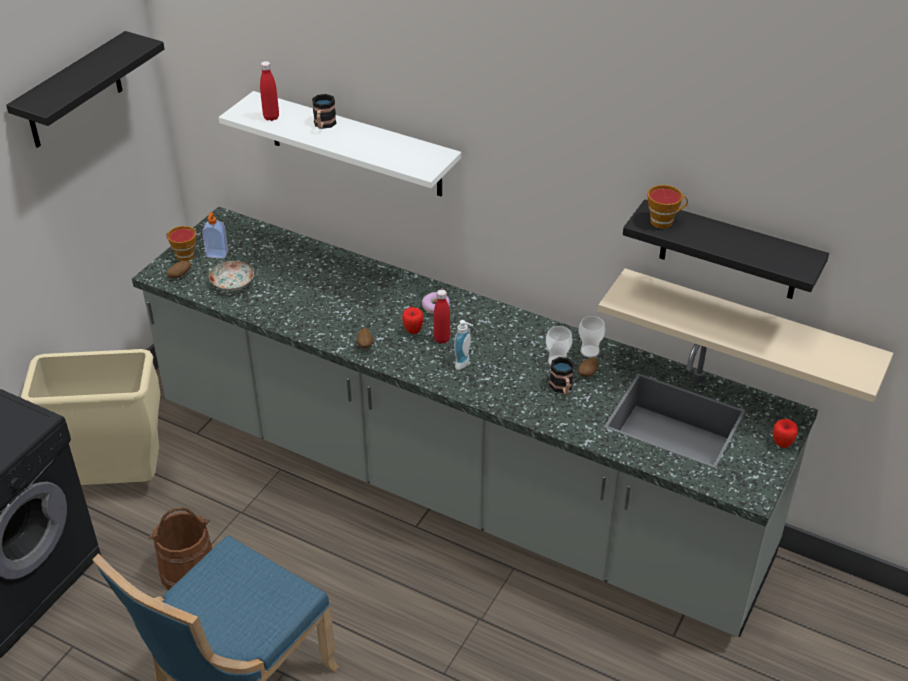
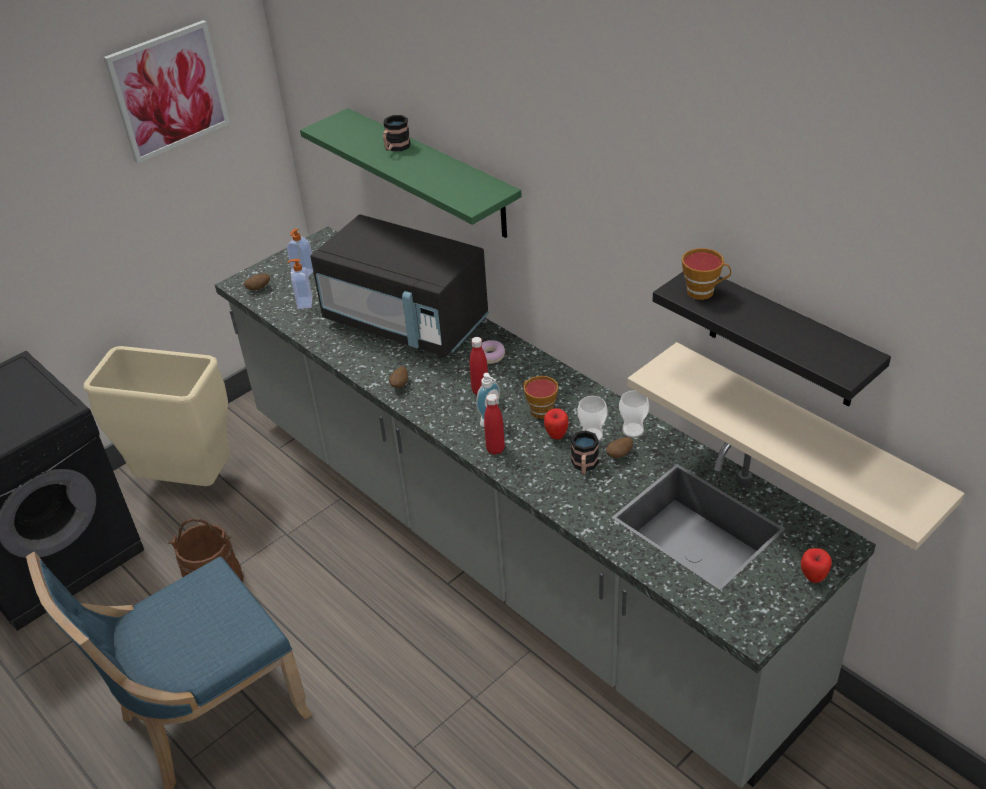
camera: 20 degrees right, 0 degrees up
(74, 92) = (168, 91): black shelf -> picture
(183, 255) = (271, 269): cup -> cup (539, 410)
(233, 283) = (304, 303): plate -> soap dispenser
(271, 117) = (349, 135): red bottle -> red bottle (495, 449)
(343, 287) = (406, 322): none -> black microwave
(355, 144) = (431, 173): white shelf -> green shelf
(413, 331) = (455, 377): apple -> apple (556, 435)

